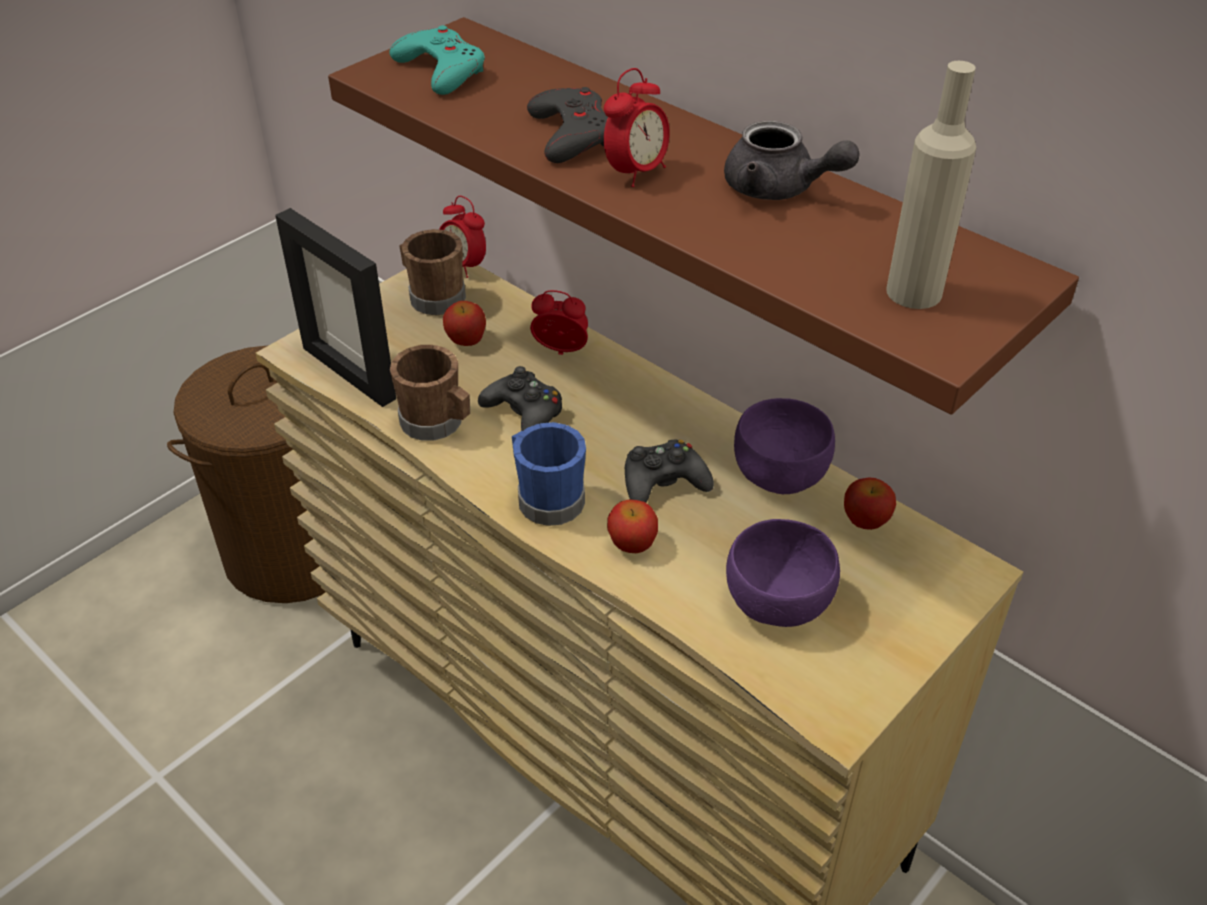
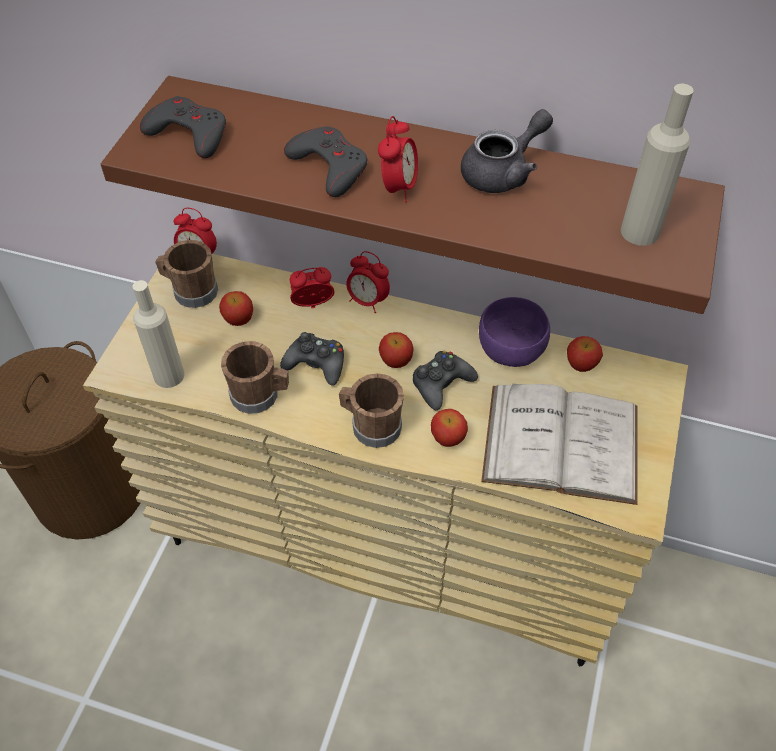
camera: 25 degrees left, 10 degrees up
(351, 372) = (169, 375): picture frame -> beige bottle
(441, 70) = (189, 133): turquoise game controller -> grey game controller
(546, 498) = (371, 425): blue mug -> brown mug
(622, 439) = (395, 361): none -> apple
(630, 367) = (367, 301): none -> alarm clock
(779, 189) = (503, 172): grey teapot -> grey teapot turned 45 degrees counterclockwise
(779, 601) = (561, 443): purple bowl -> white book

